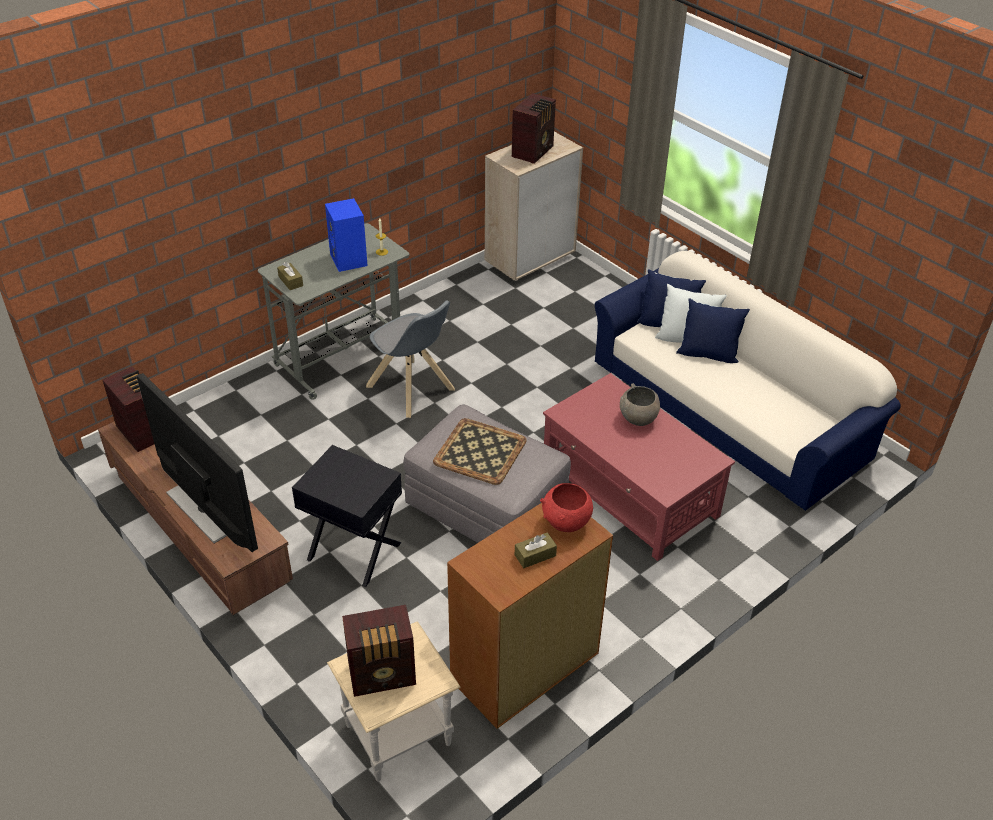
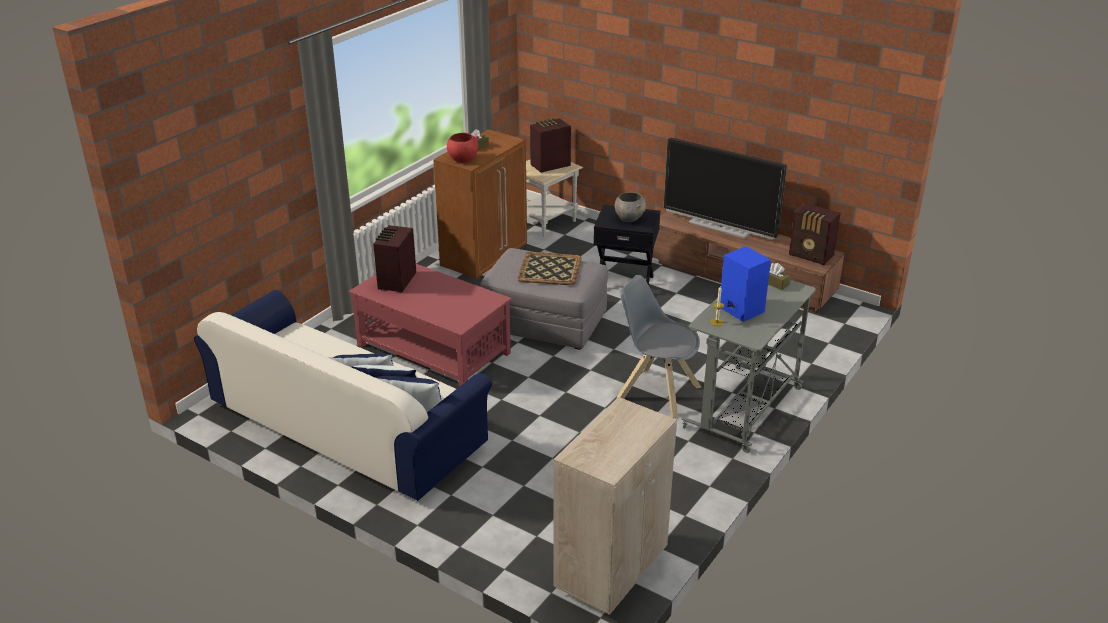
camera: 165 degrees right, 10 degrees down
(533, 151) = (617, 437): radio -> radio (396, 281)
(638, 419) = (430, 305): grey bowl -> grey bowl (629, 218)

